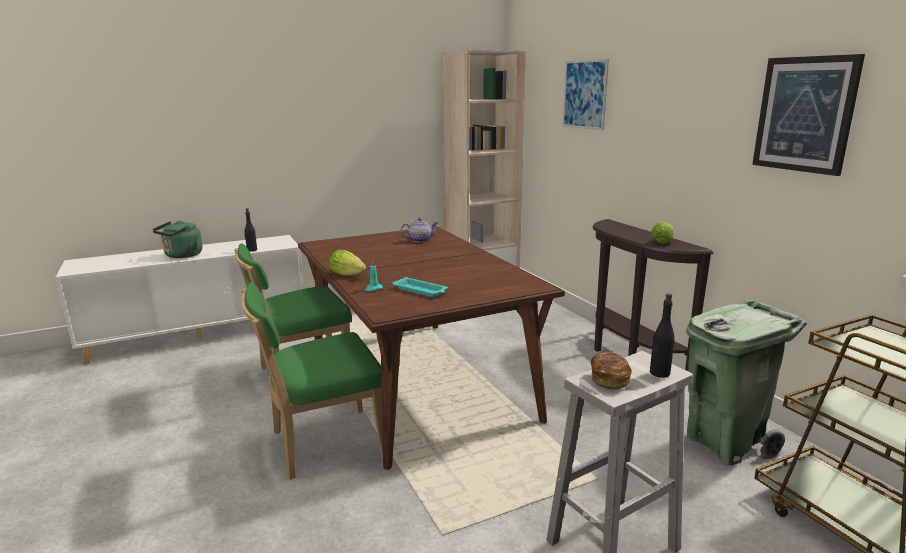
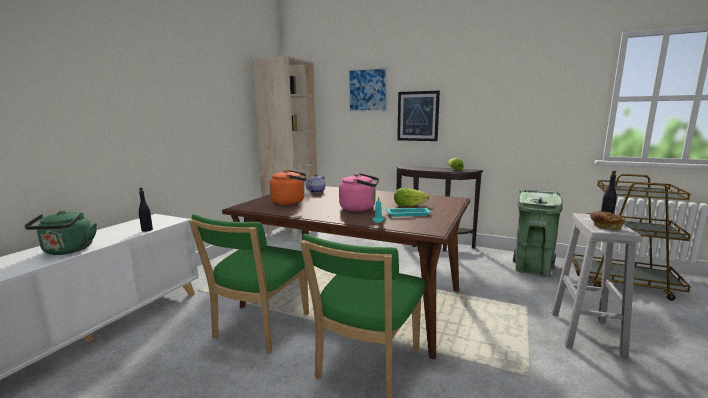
camera: 40 degrees left, 5 degrees down
(349, 274) = (334, 217): lettuce -> lettuce (411, 205)
(363, 247) = (290, 202): none -> orange kettle
(399, 271) = (360, 208): none -> pink kettle
(804, 114) = (531, 91): picture -> picture (418, 116)

